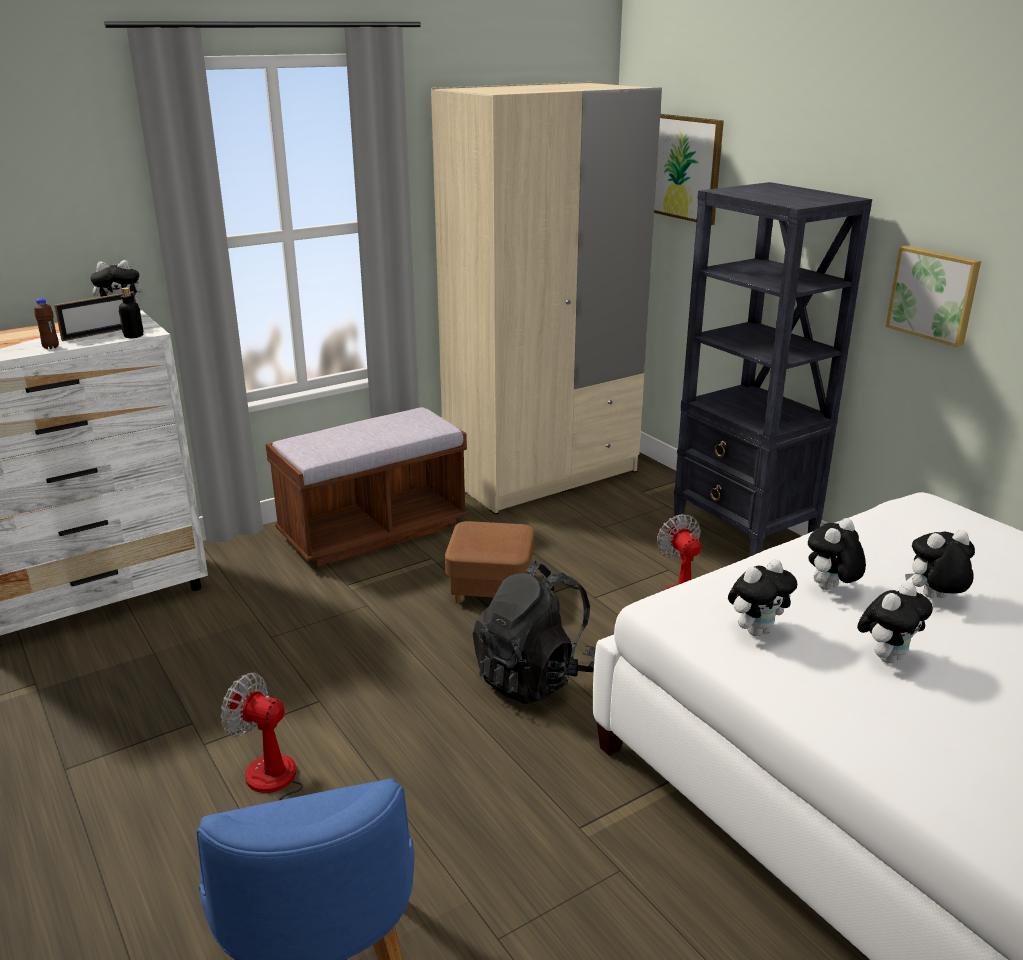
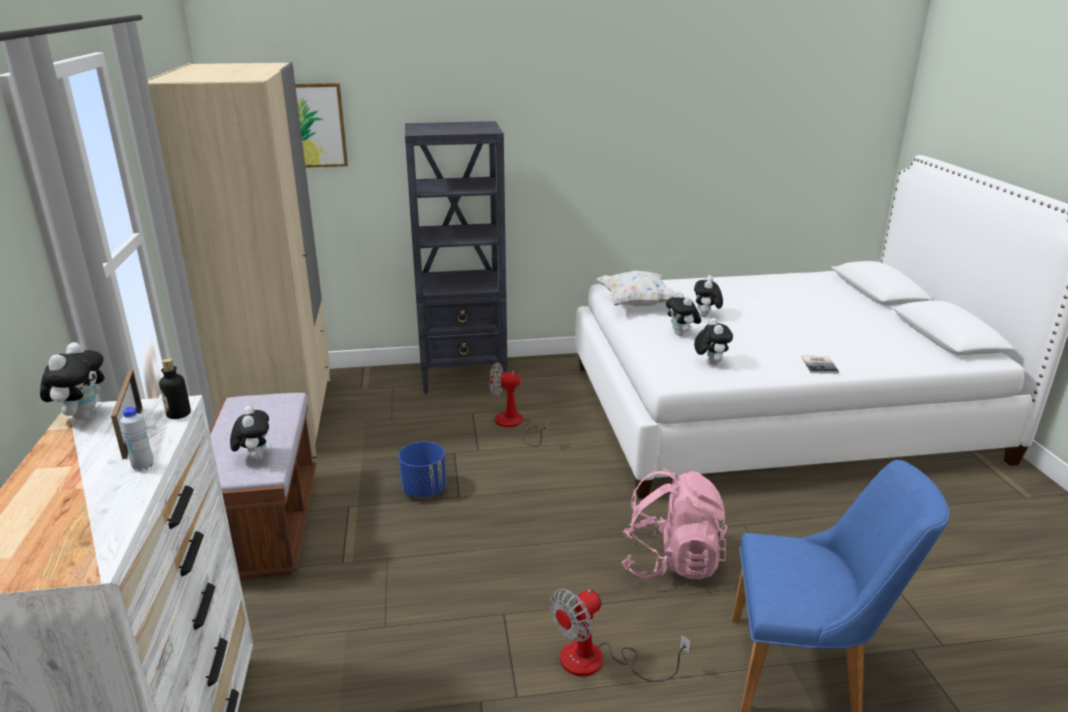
camera: 65 degrees left, 0 degrees up
(51, 347) = (143, 466): brown bottle -> white bottle
(480, 810) = (671, 562): none -> pink backpack
(491, 588) = (424, 489): brown ottoman -> blue planter
(535, 677) = (550, 502): black backpack -> none
(887, 657) = (749, 342): plush toy -> plush toy (254, 457)
(889, 748) = (820, 365): none -> book
(890, 533) = (636, 304): none -> white pillow
(934, 294) = (546, 171): picture -> none

